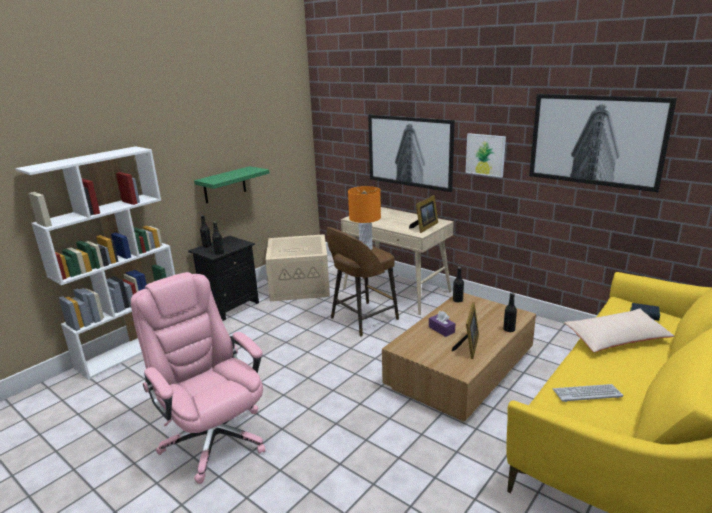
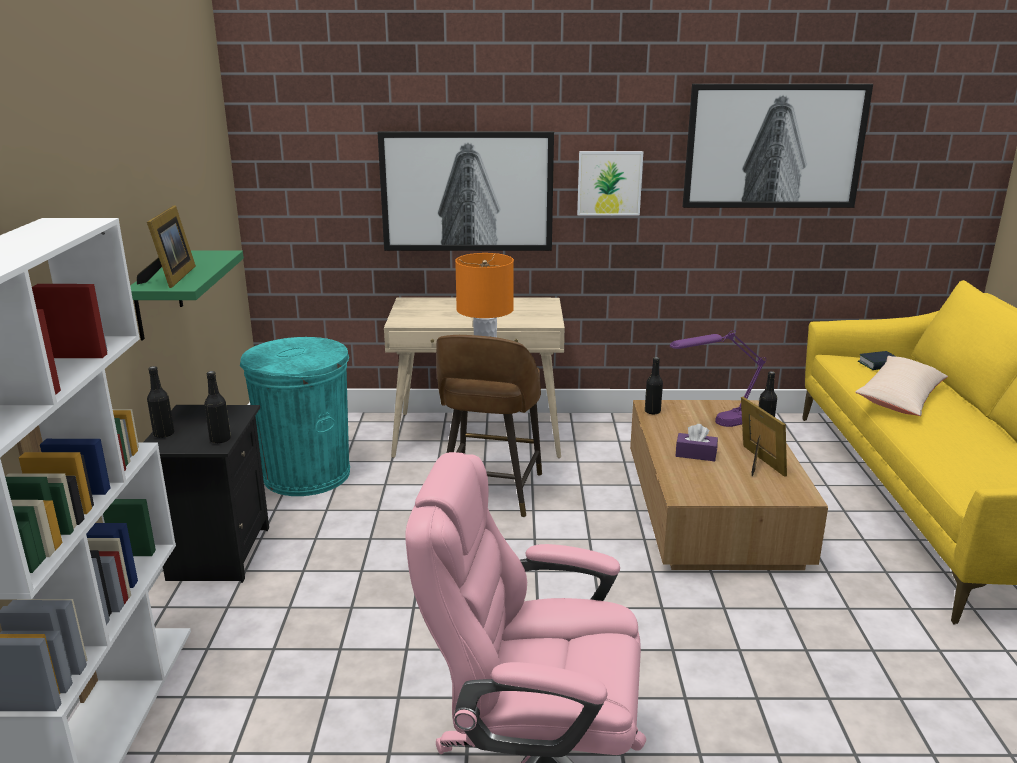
camera: 40 degrees left, 0 degrees up
(300, 285) = (307, 474): beige storage box -> turquoise trash can
(424, 227) = (538, 313): picture frame -> picture frame (171, 278)
(480, 318) = (712, 425): none -> purple table lamp
(587, 393) = (974, 462): keyboard -> none

